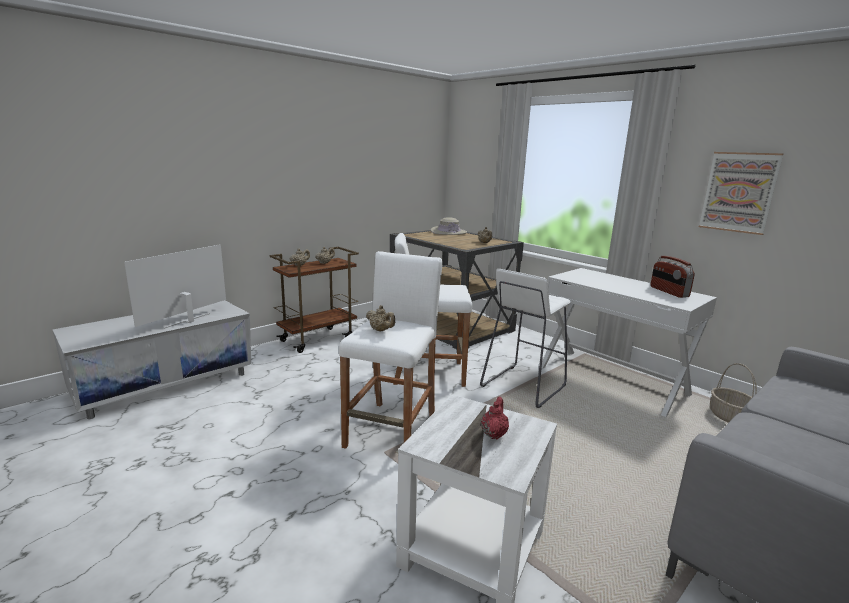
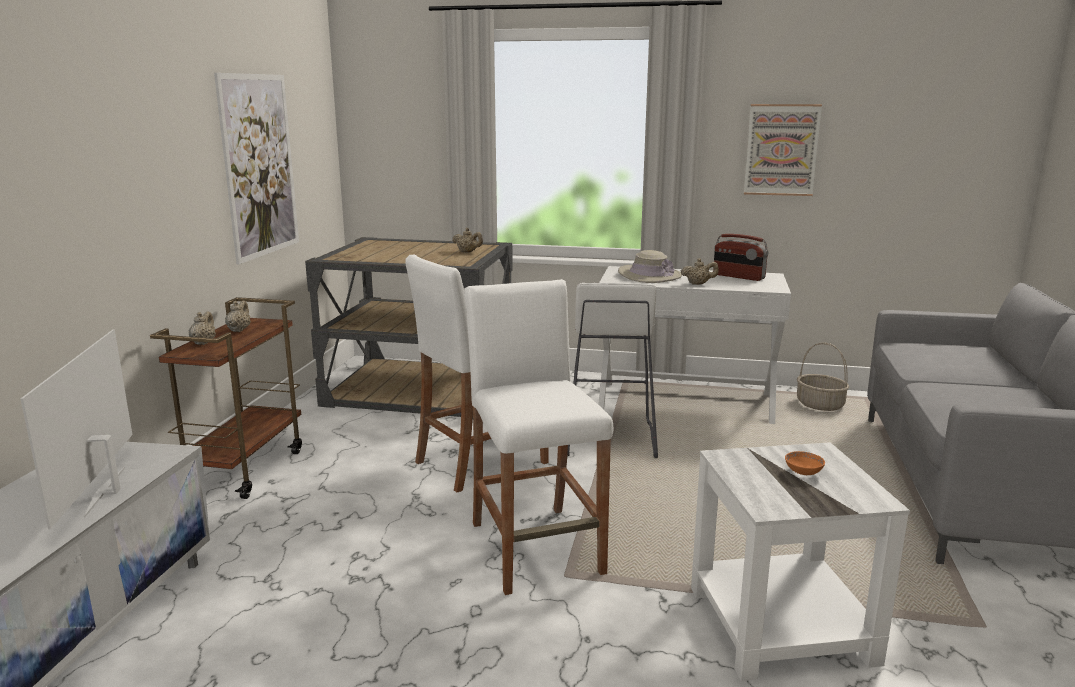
camera: 35 degrees left, 0 degrees up
(373, 176) = (259, 166): none -> picture
(381, 330) = (536, 400): beige teapot -> beige teapot (698, 284)
(448, 232) = (384, 244): beige hat -> beige hat (649, 275)
(494, 434) = (803, 472): red teapot -> orange bowl

